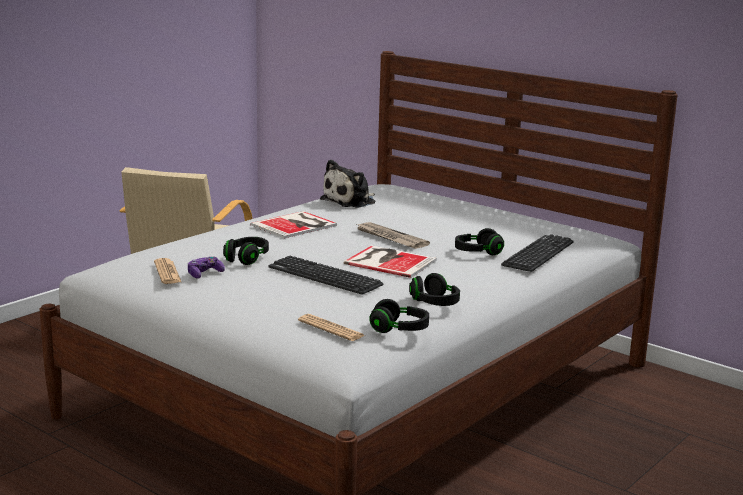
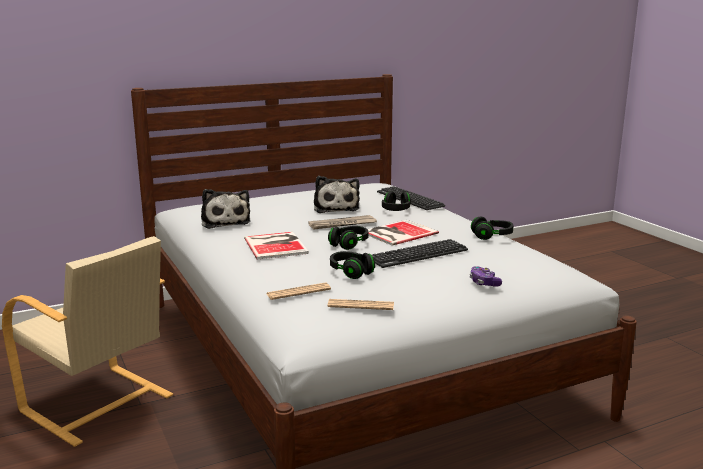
camera: 65 degrees left, 0 degrees up
(204, 274) = (377, 292): game controller -> game controller (484, 283)
(331, 328) = (529, 269): newspaper -> newspaper (298, 292)
(399, 330) = (538, 252): black headphones -> black headphones (349, 244)
(450, 228) = (335, 207): none -> plush toy

